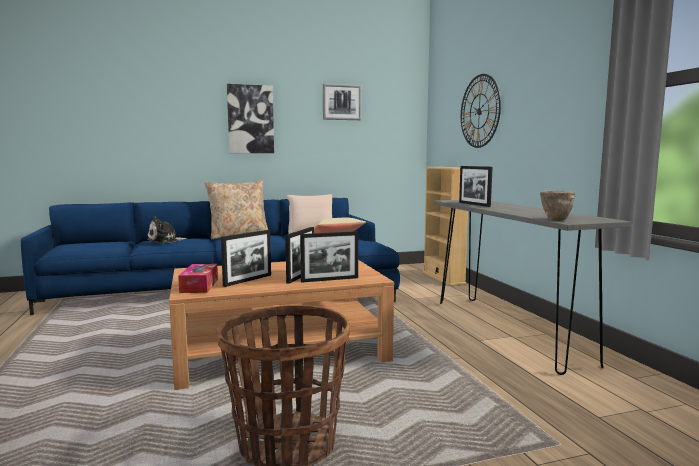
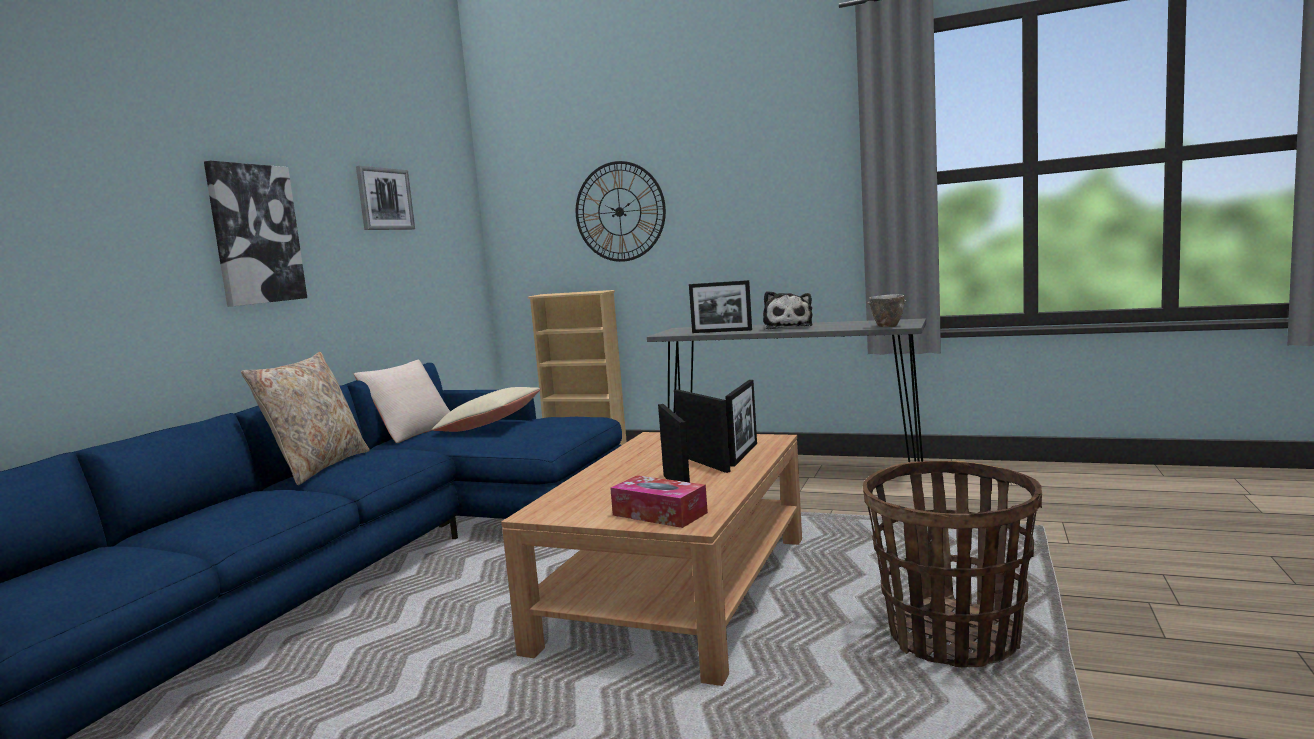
camera: 50 degrees left, 0 degrees up
(165, 241) = (226, 514): plush toy -> plush toy (787, 327)

